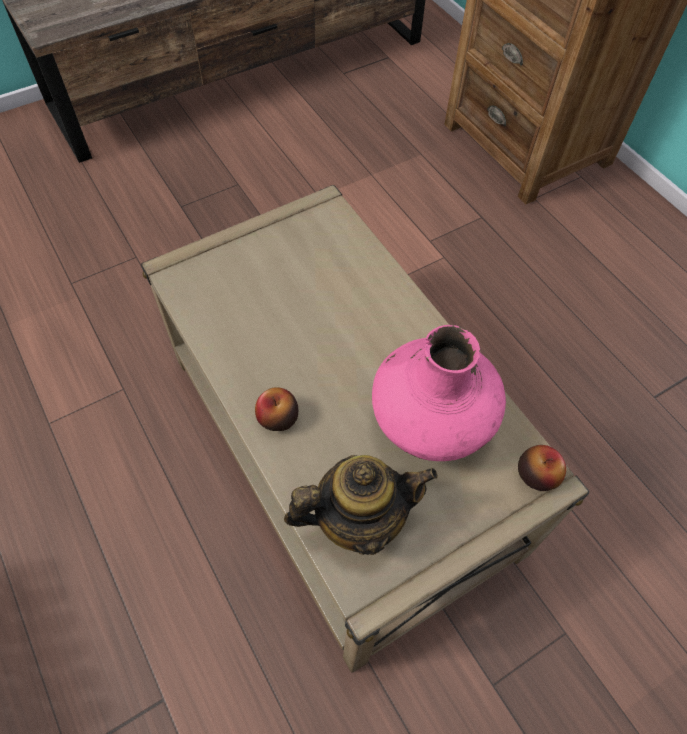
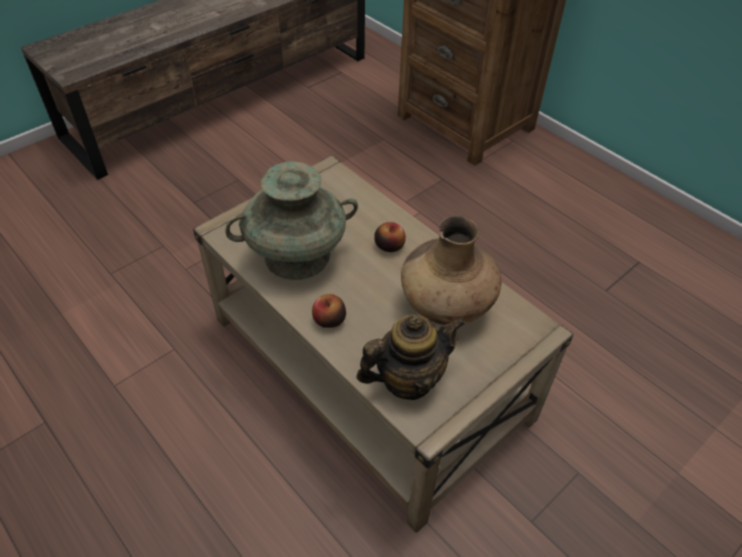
camera: 10 degrees left, 10 degrees down
(257, 322) = (296, 256): none -> turquoise vase
(430, 421) = (446, 305): pink vase -> brown vase
(537, 474) = (533, 328): apple -> apple (389, 245)

